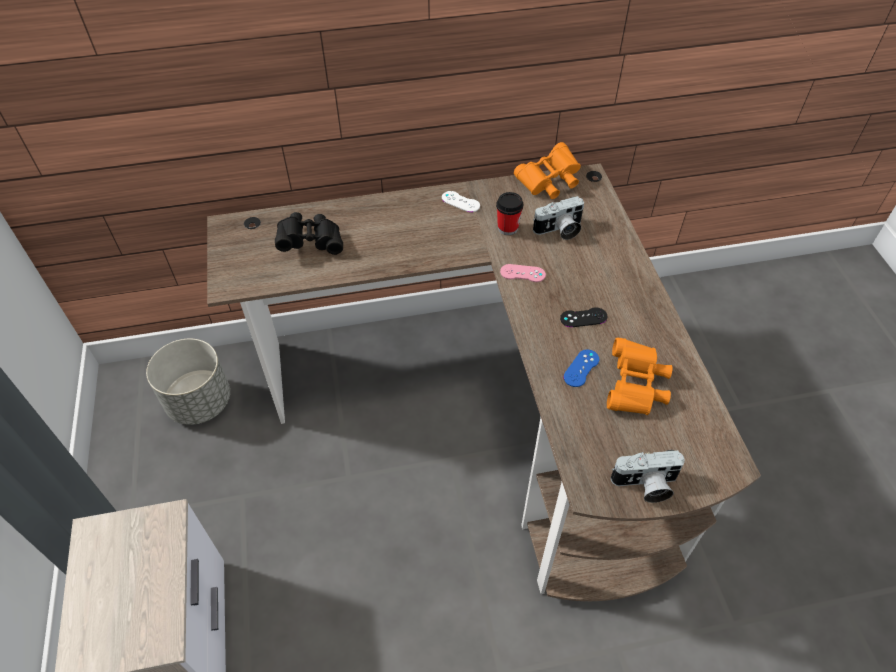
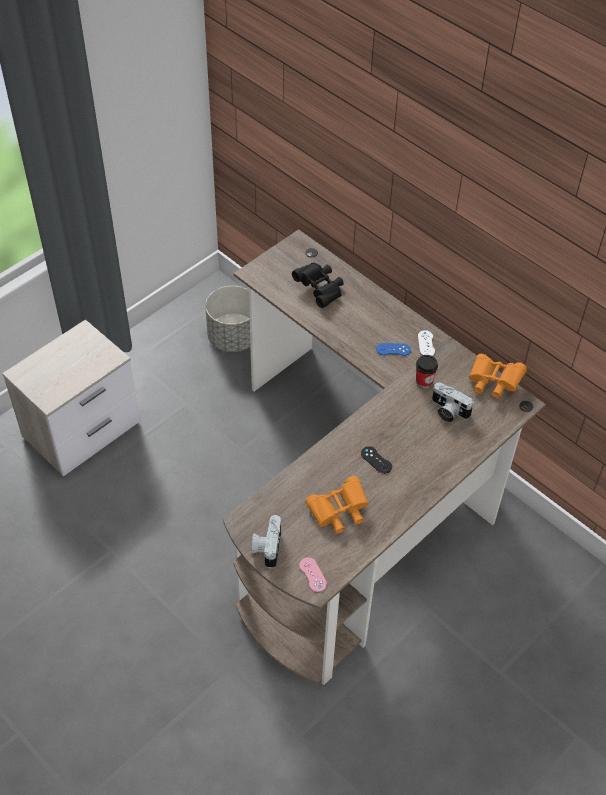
camera: 55 degrees right, 0 degrees up
(522, 273) = (388, 409): pink game controller -> pink game controller (312, 574)
(581, 368) = (331, 477): blue game controller -> blue game controller (393, 349)
(645, 485) = (266, 547): camera -> camera turned 45 degrees clockwise

